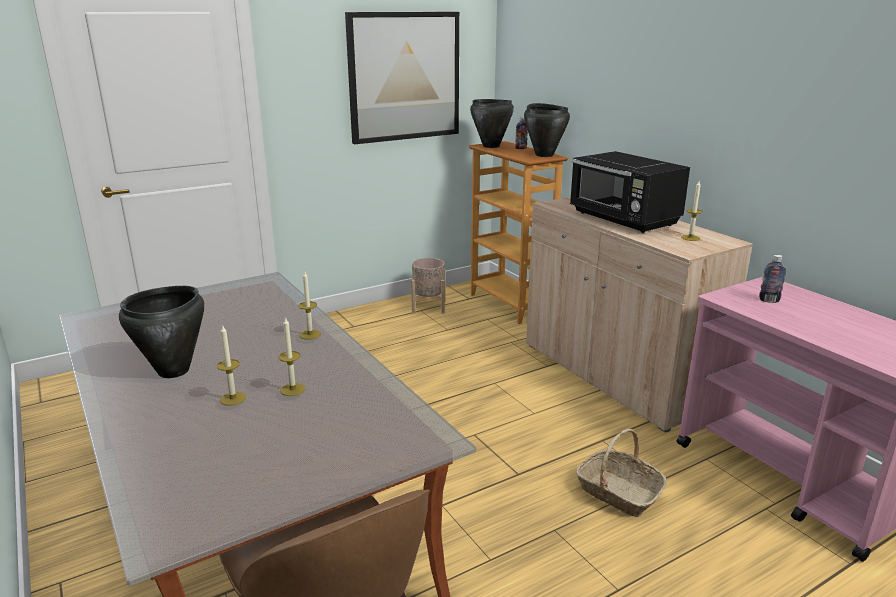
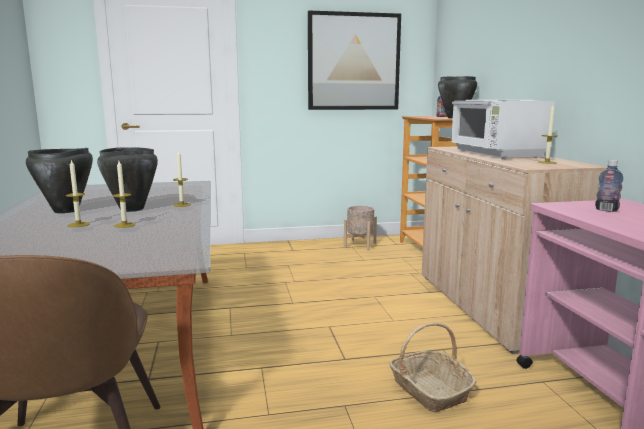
camera: 20 degrees right, 10 degrees down
(491, 146) = (419, 116): black cooking pot -> black cooking pot (131, 209)
(624, 219) = (496, 154): black microwave -> white microwave

